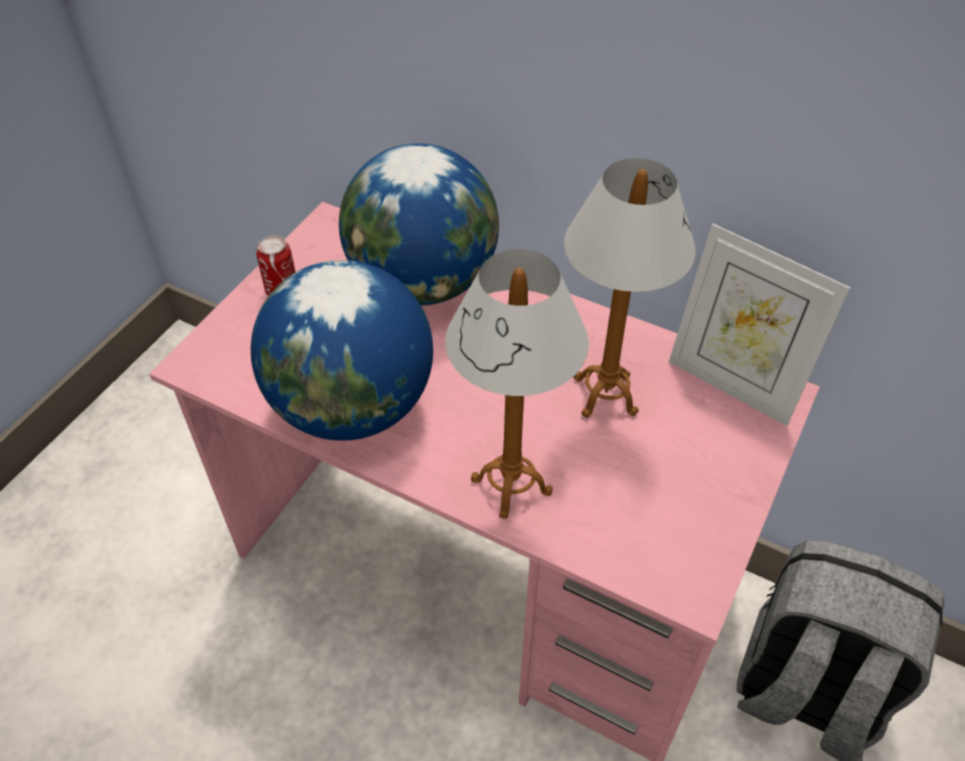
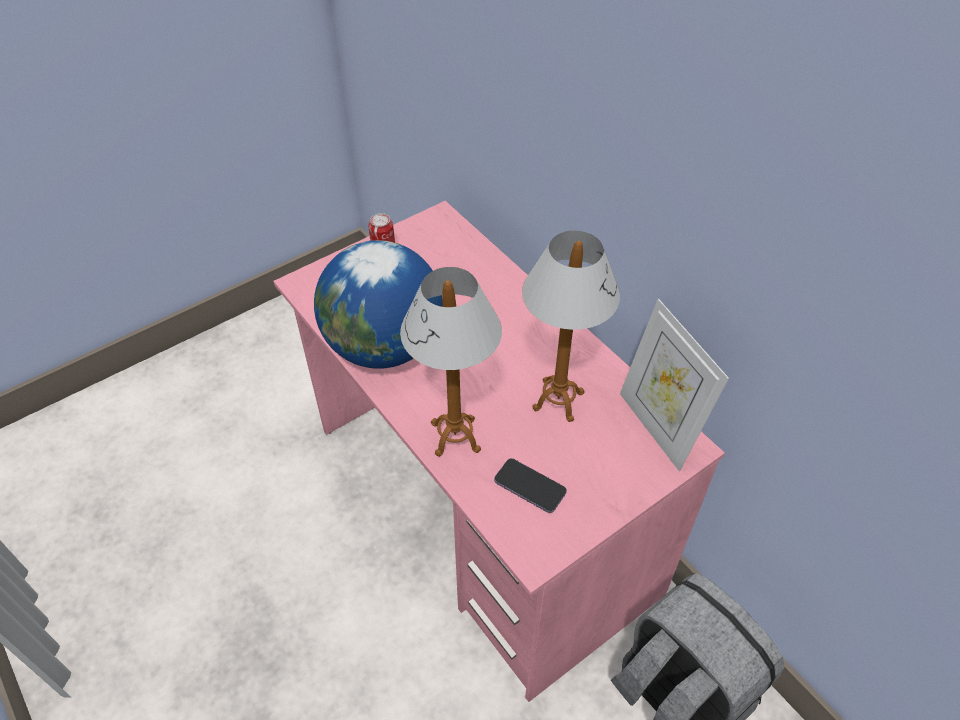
camera: 25 degrees right, 0 degrees up
(423, 283) = (479, 279): globe -> none
(636, 511) = (530, 486): none -> phone

